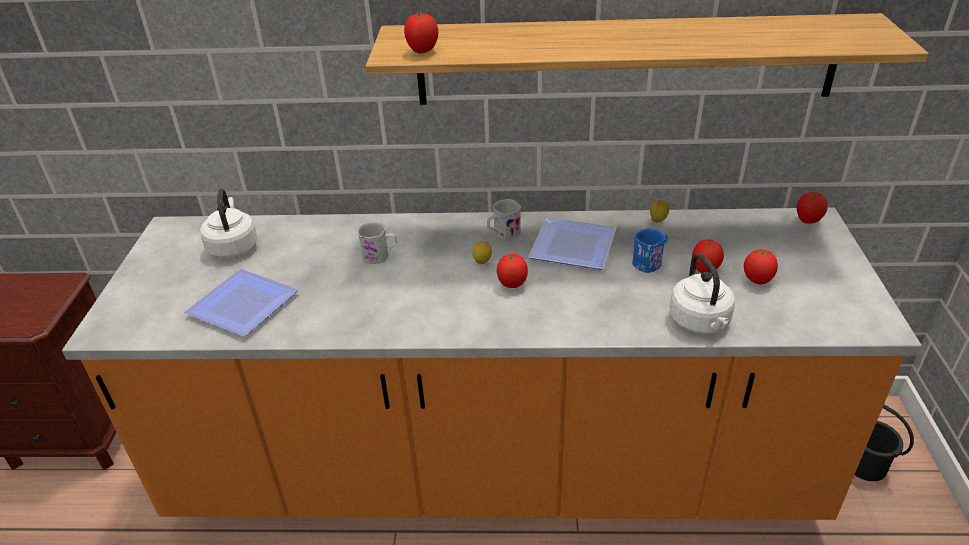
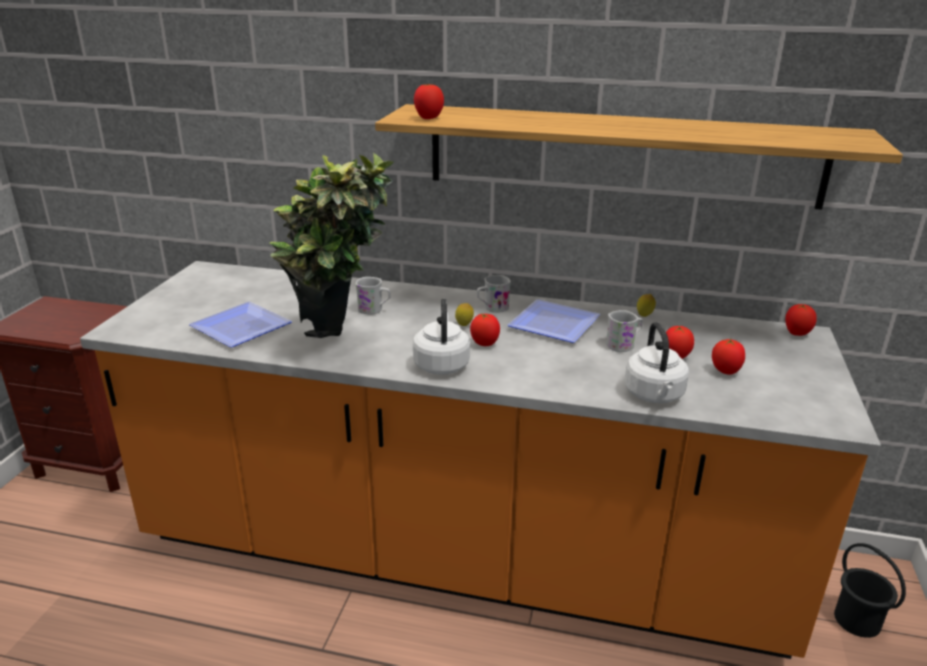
camera: 10 degrees right, 10 degrees down
(233, 246) = (251, 288): white kettle -> white kettle (441, 364)
(366, 315) = (343, 348): none -> potted plant
(650, 262) = (624, 345): blue mug -> white mug

